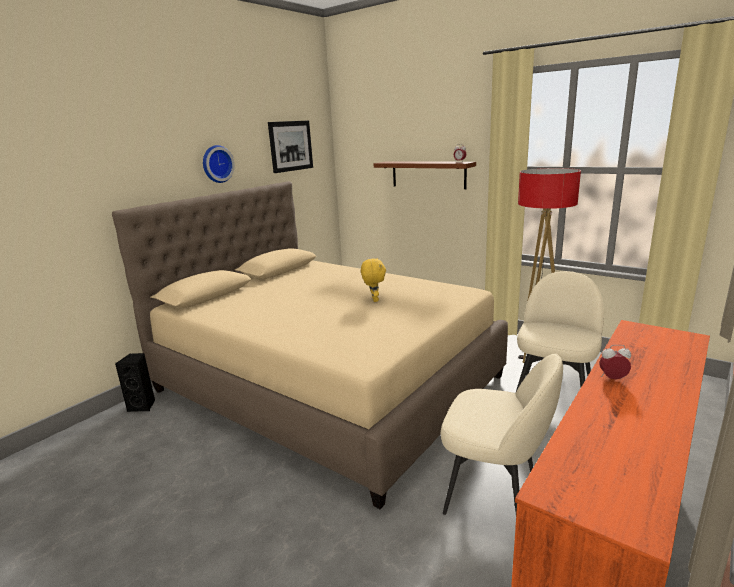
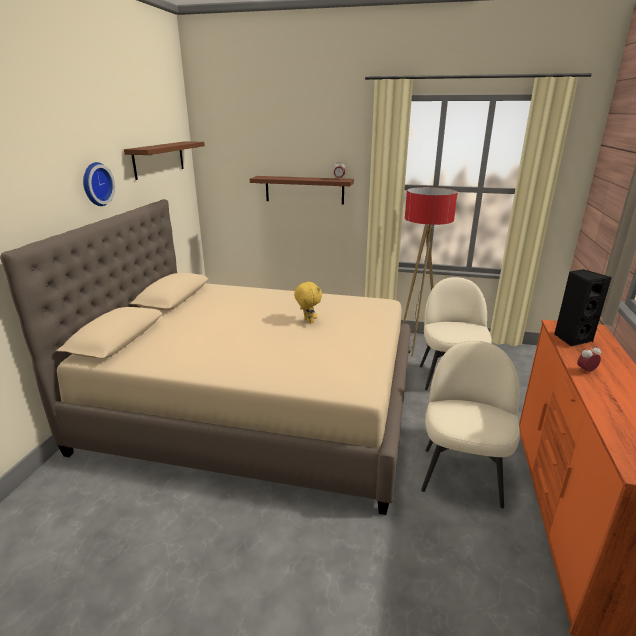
camera: 25 degrees left, 5 degrees up
(143, 406) = (60, 477): black speaker -> black speaker (571, 338)
(291, 146) = (159, 159): picture -> brown shelf
(494, 493) = (461, 474): beige chair -> beige chair turned 75 degrees counterclockwise

